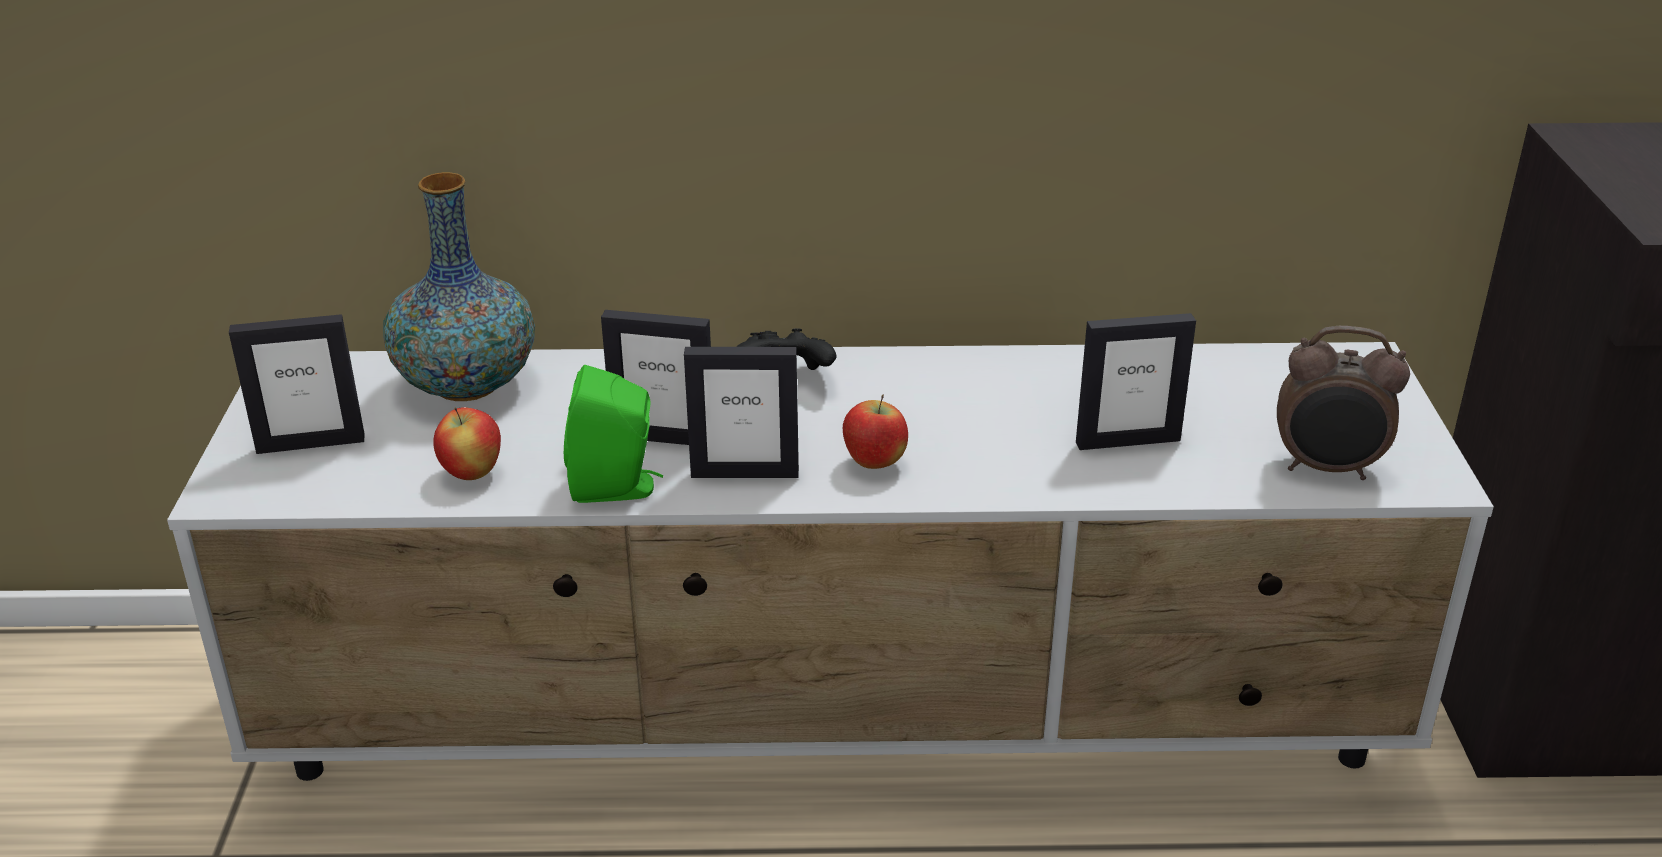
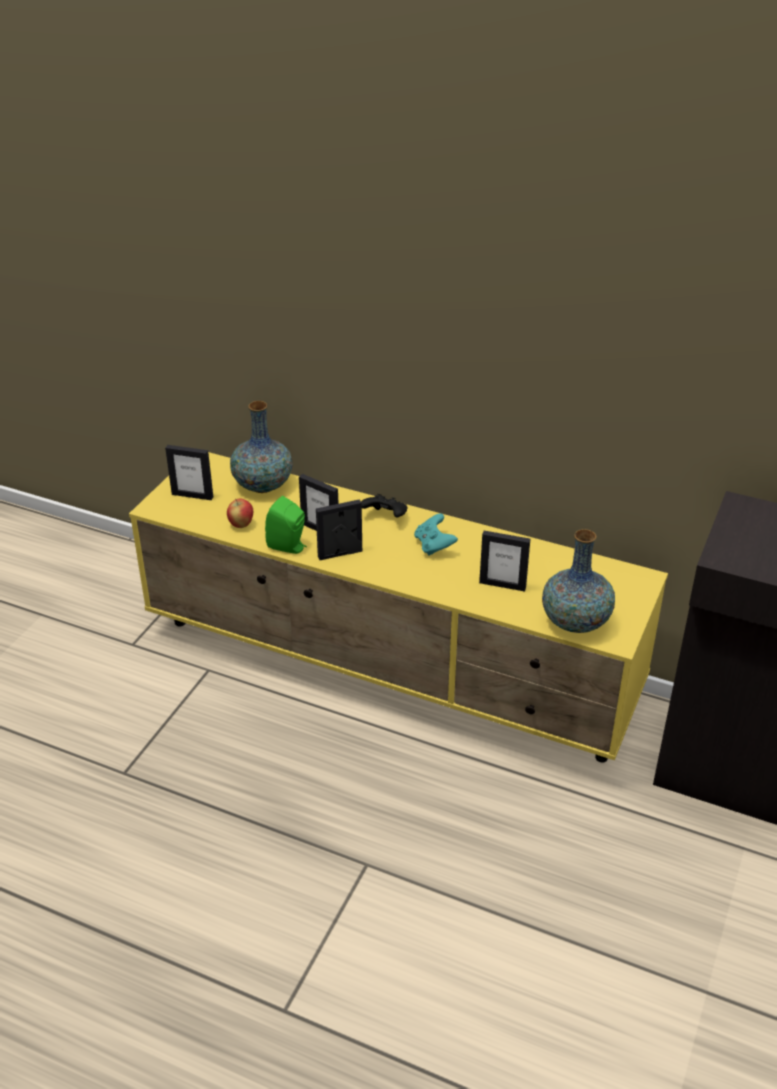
camera: 25 degrees right, 5 degrees up
(745, 473) = (340, 554): picture frame -> picture frame turned 135 degrees clockwise
(838, 723) = (391, 669): white tv stand -> yellow tv stand
(874, 463) = (392, 564): apple -> none
(928, 406) = (434, 545): none -> turquoise game controller
(1327, 469) = (575, 622): alarm clock -> vase

